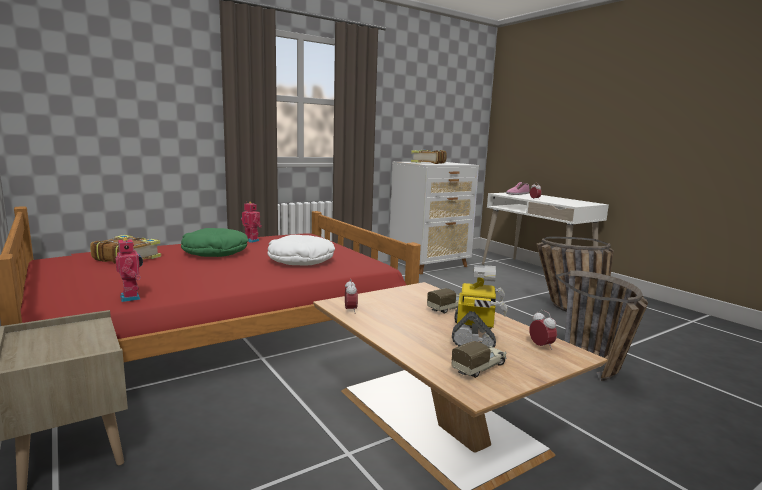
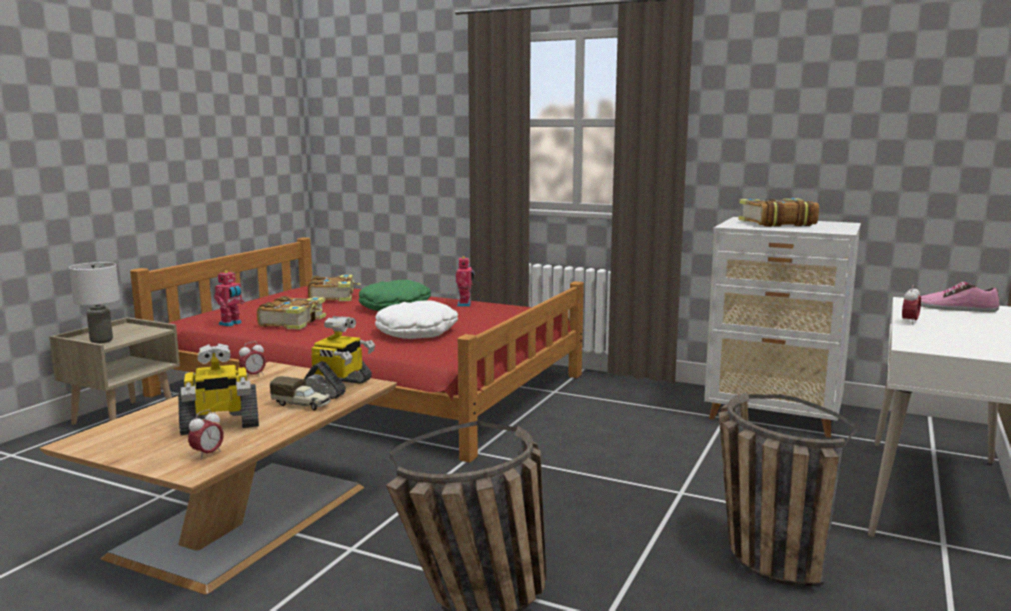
camera: 60 degrees right, 0 degrees up
(79, 353) = (101, 341): none -> white table lamp
(186, 280) = (294, 322): none -> book
(420, 294) = (339, 388): none -> toy robot
(480, 368) = (132, 437): toy truck -> none

